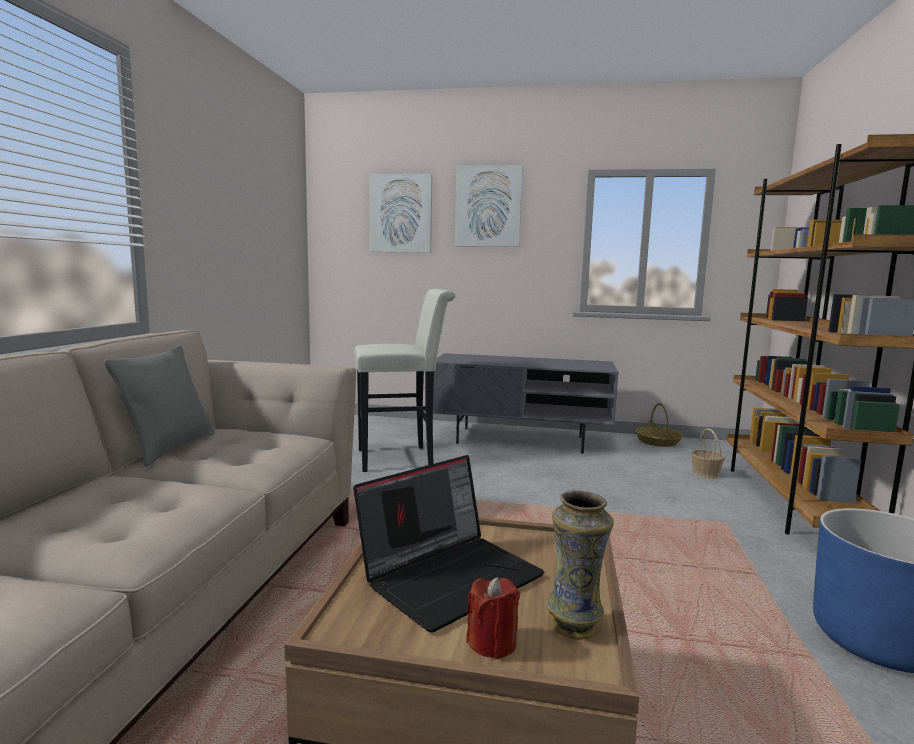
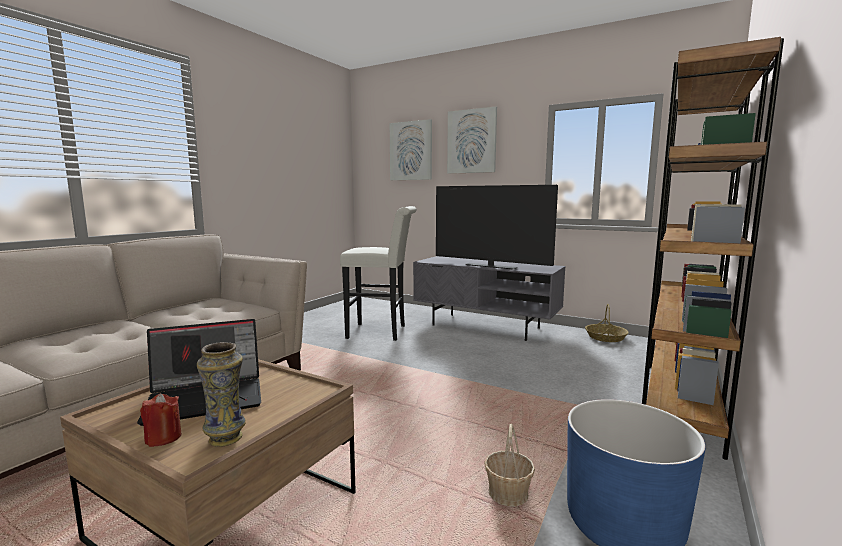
camera: 20 degrees right, 0 degrees up
(170, 448) = (174, 307): grey pillow -> none
(535, 365) = (490, 266): none -> television
(705, 474) = (620, 367): basket -> basket (508, 493)

